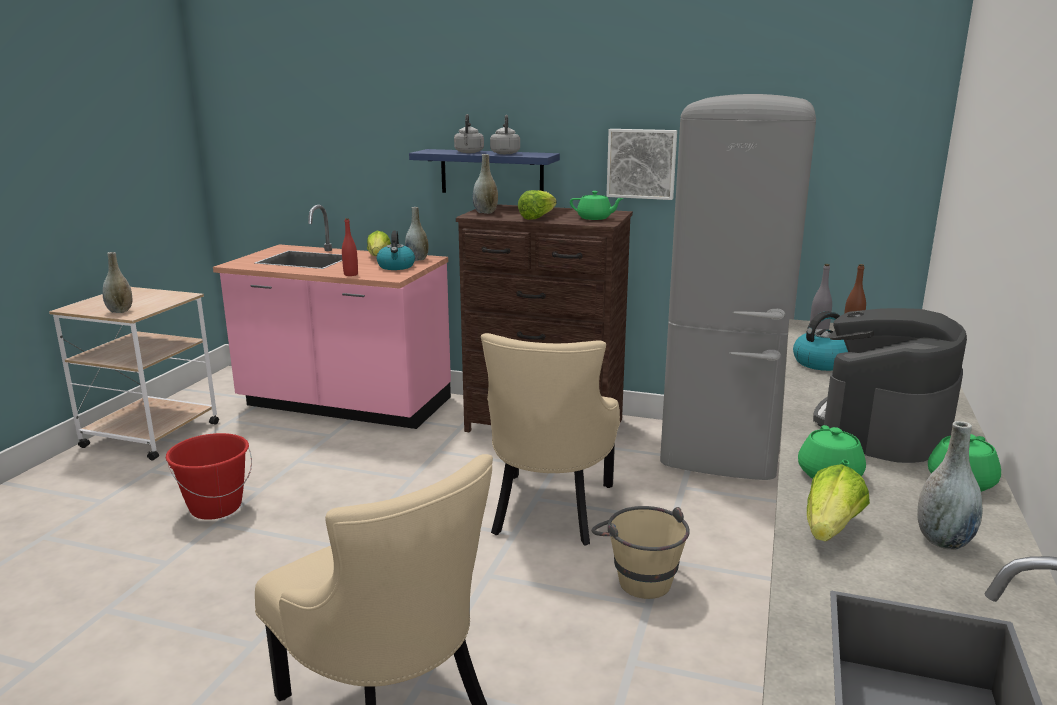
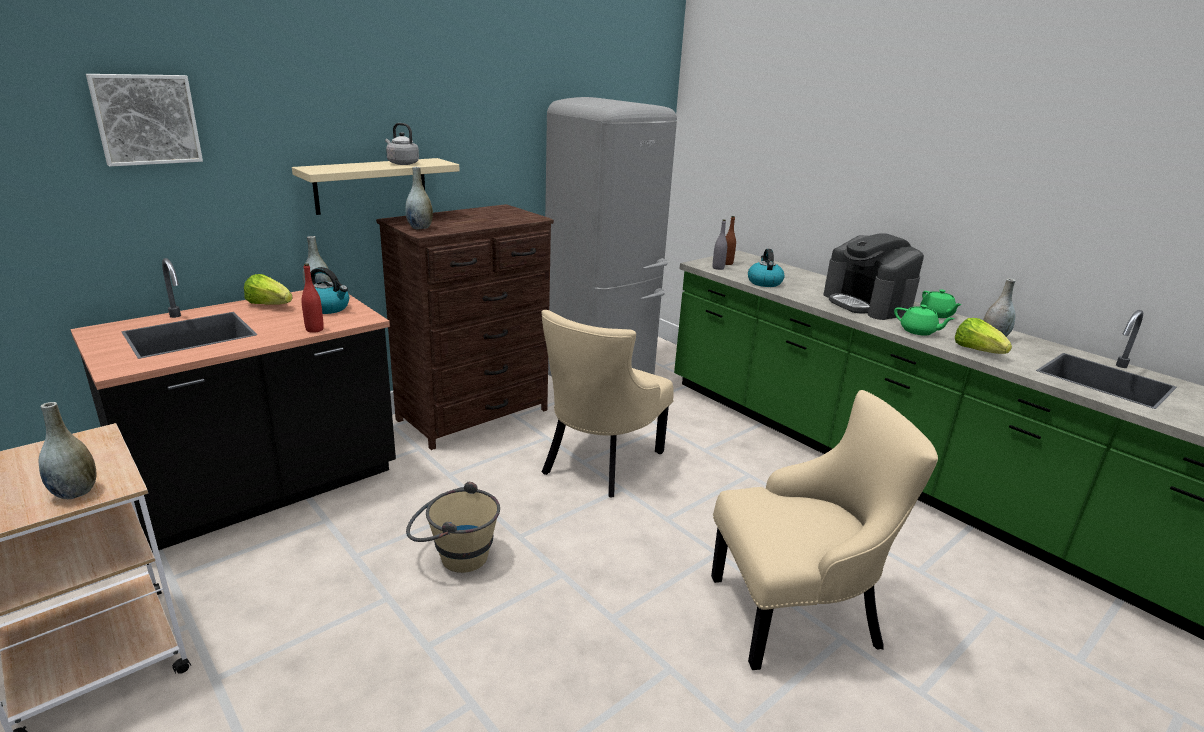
camera: 60 degrees left, 5 degrees up
(216, 507) = (389, 639): red bucket -> none
(345, 404) = (266, 490): pink counter -> black counter
(469, 152) = (366, 166): grey kettle -> none
(491, 173) = (371, 185): blue shelf -> beige shelf
(537, 217) = (477, 223): lettuce -> none
(550, 507) = (601, 461): beige chair -> beige chair turned 75 degrees clockwise
(595, 218) = (514, 215): green teapot -> none
(638, 577) = (717, 465): beige bucket -> beige bucket (454, 556)
(641, 163) = (505, 160): picture -> picture (146, 119)

